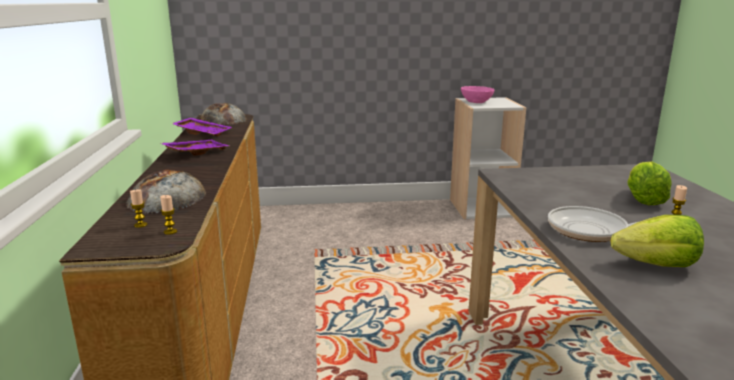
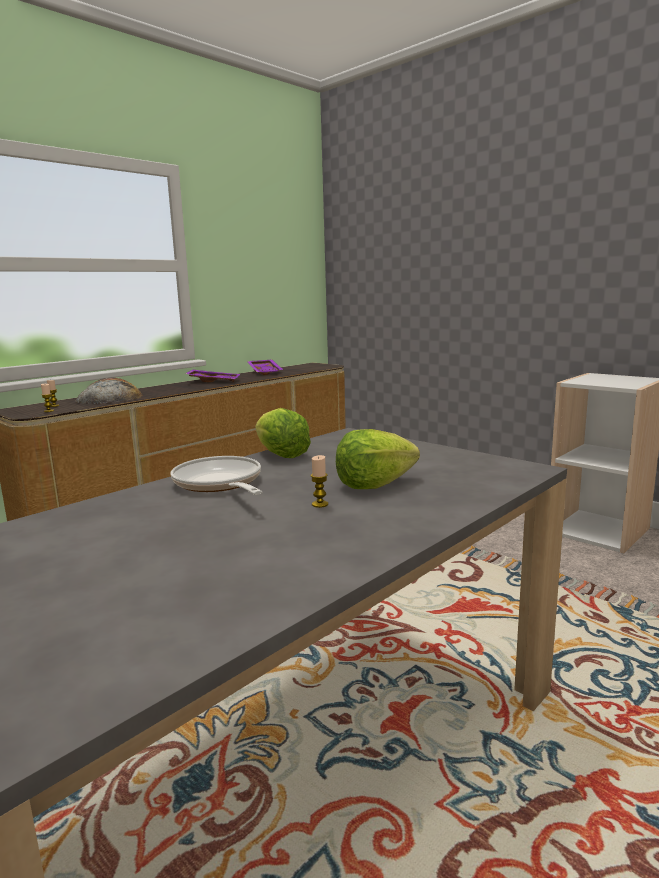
camera: 50 degrees right, 5 degrees down
(223, 119) = (312, 366): bread -> none
(476, 102) = (594, 378): pink bowl -> none
(657, 265) = (147, 515): lettuce -> lettuce (280, 454)

